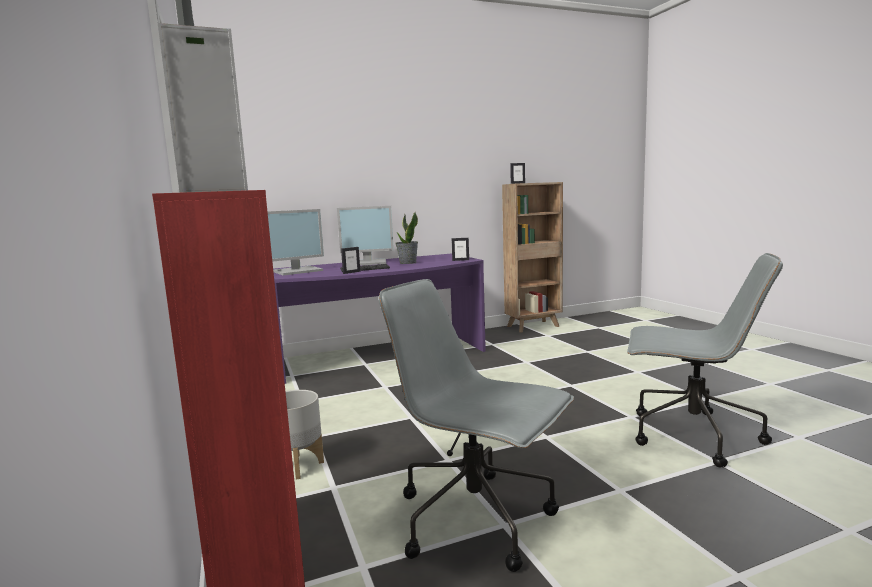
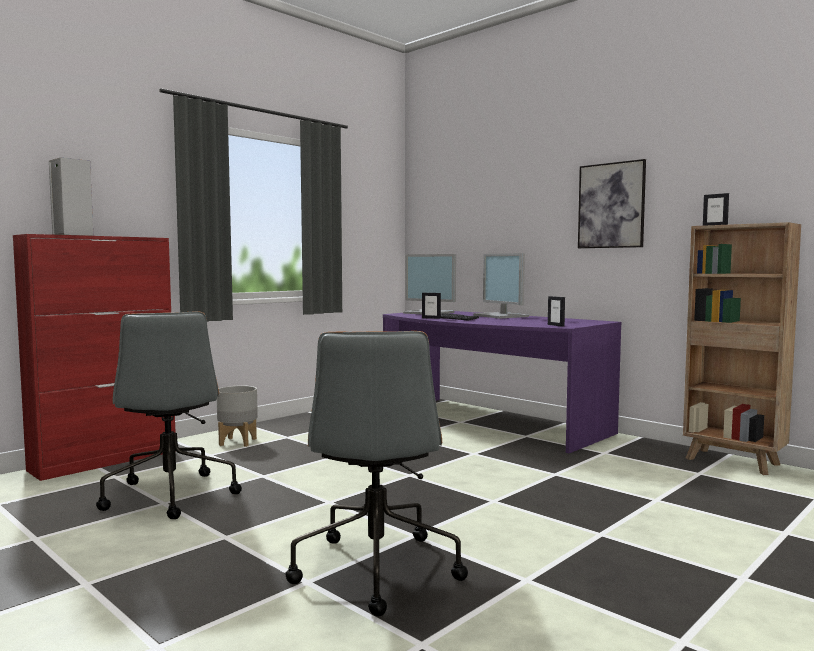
camera: 65 degrees right, 5 degrees down
(407, 263) = (513, 320): potted plant -> none
(435, 167) = (611, 205): none -> picture
(477, 519) = (170, 495): grey office chair -> grey office chair turned 150 degrees clockwise

